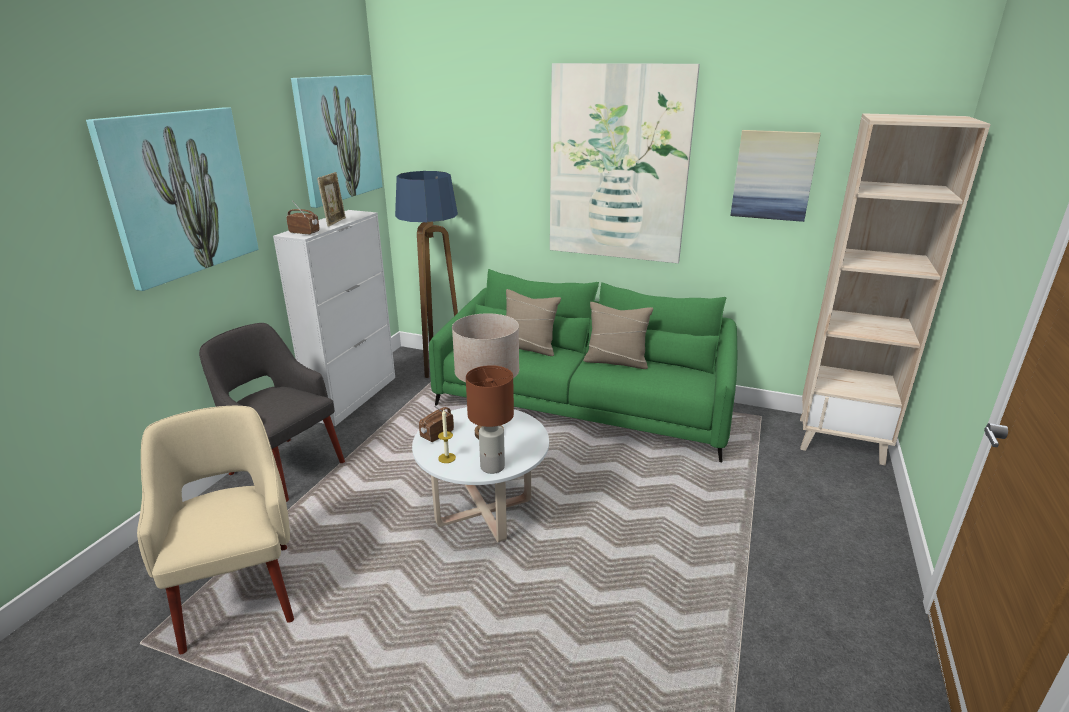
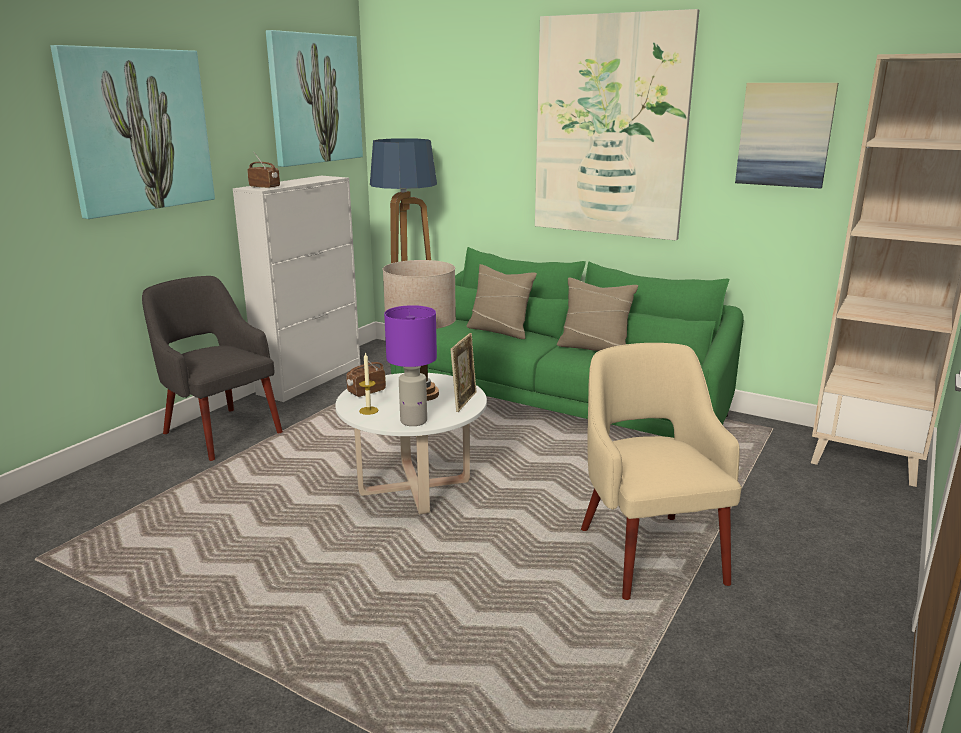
camera: 10 degrees right, 5 degrees down
(239, 592) = (140, 529): beige armchair -> beige armchair (649, 553)
(335, 222) = (301, 182): picture frame -> picture frame (464, 401)
(493, 466) = (414, 421): brown table lamp -> purple table lamp

